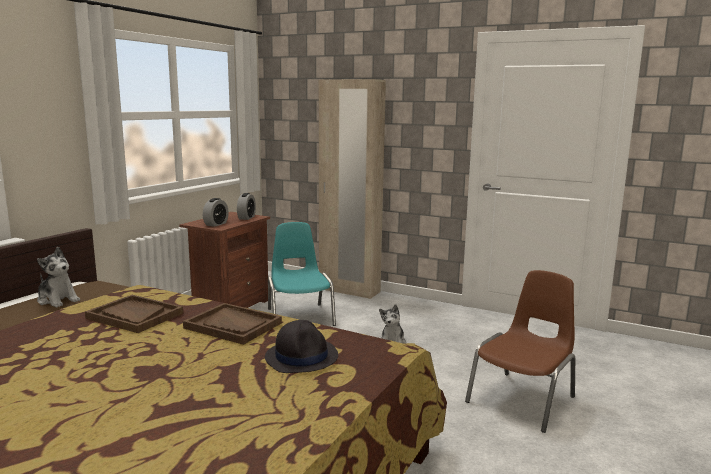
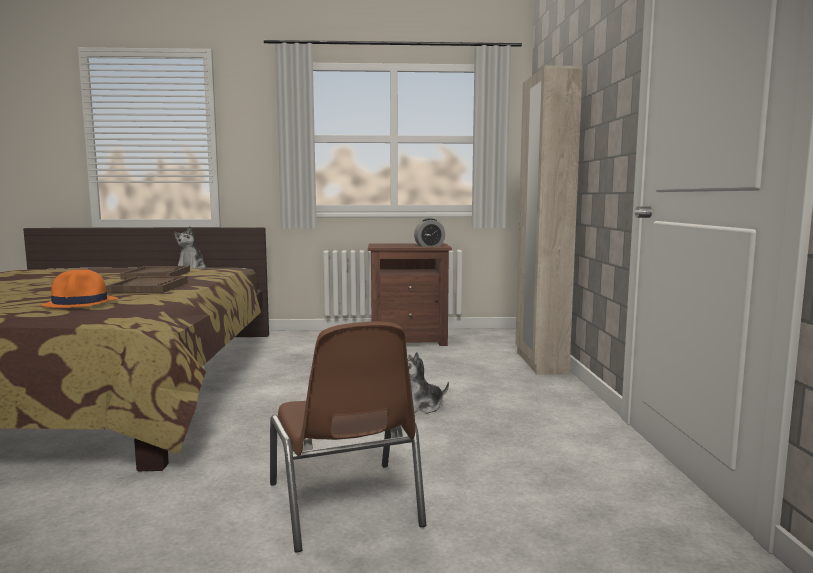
camera: 60 degrees right, 5 degrees down
(216, 224) = (386, 245): alarm clock -> none
(299, 317) = (427, 362): turquoise chair -> none
(302, 357) = (81, 303): black hat -> orange hat
(523, 399) = (345, 505): brown chair -> brown chair turned 60 degrees clockwise

